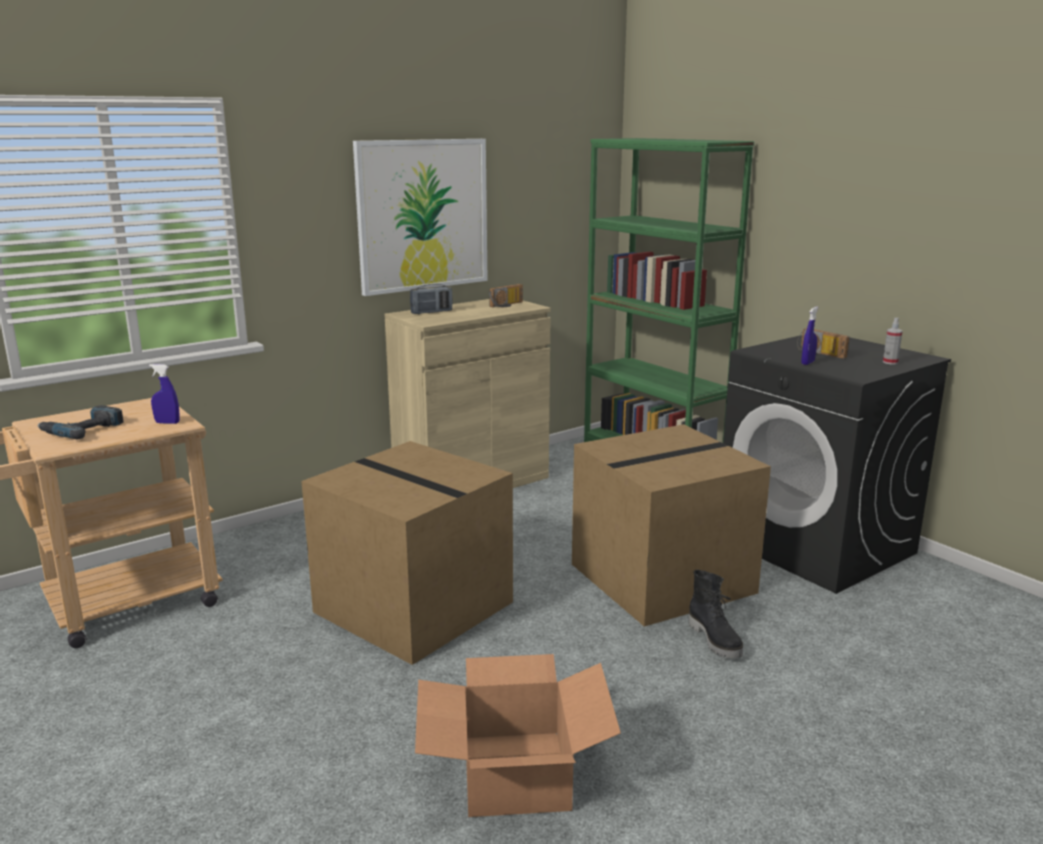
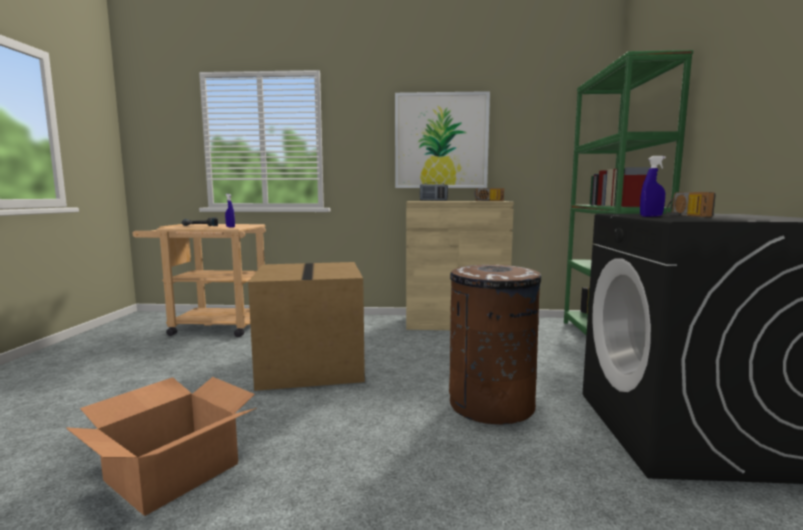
camera: 40 degrees right, 10 degrees down
(662, 576) = (490, 404): cardboard box -> brown trash can
(716, 640) = (458, 461): black boot -> none
(890, 362) = (764, 219): spray bottle -> none

